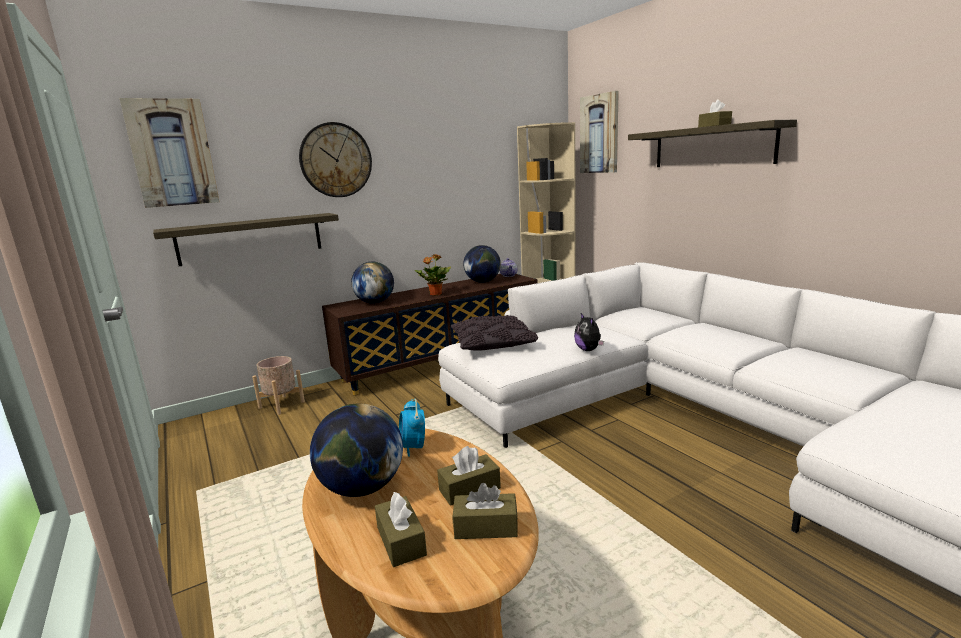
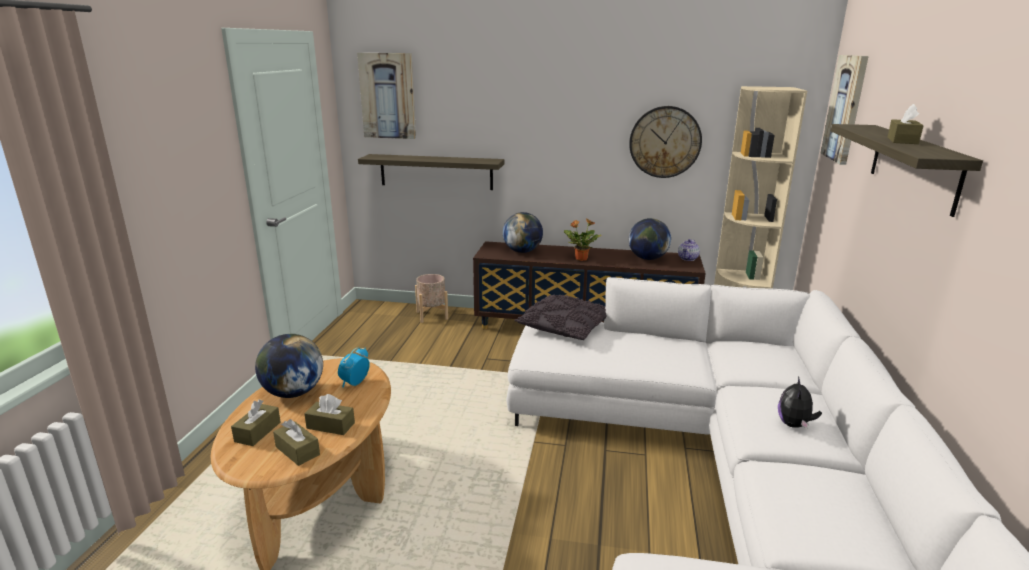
camera: 40 degrees right, 5 degrees up
(336, 160) = (517, 111): wall clock -> wall clock (665, 142)
(588, 350) = (631, 369): plush toy -> plush toy (794, 425)

